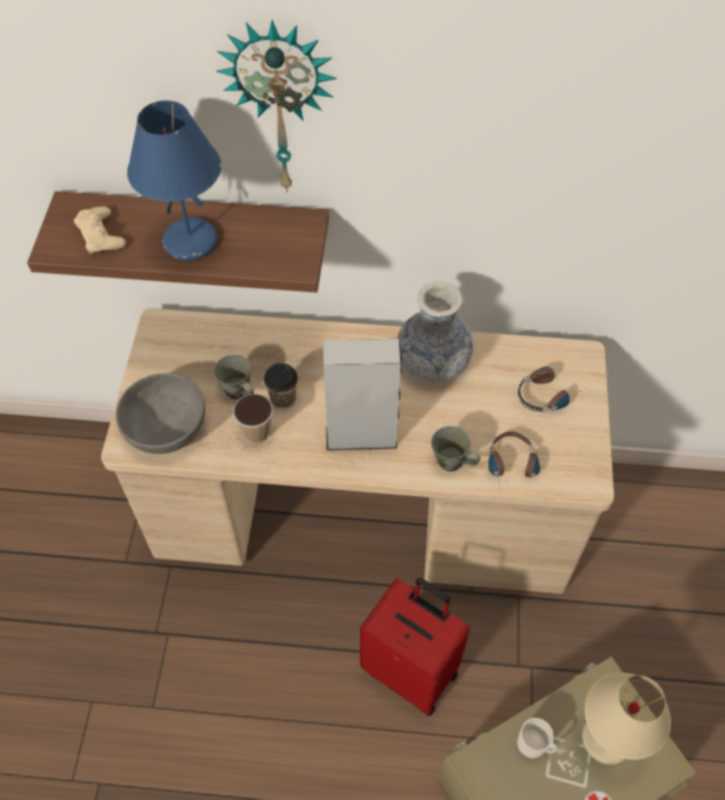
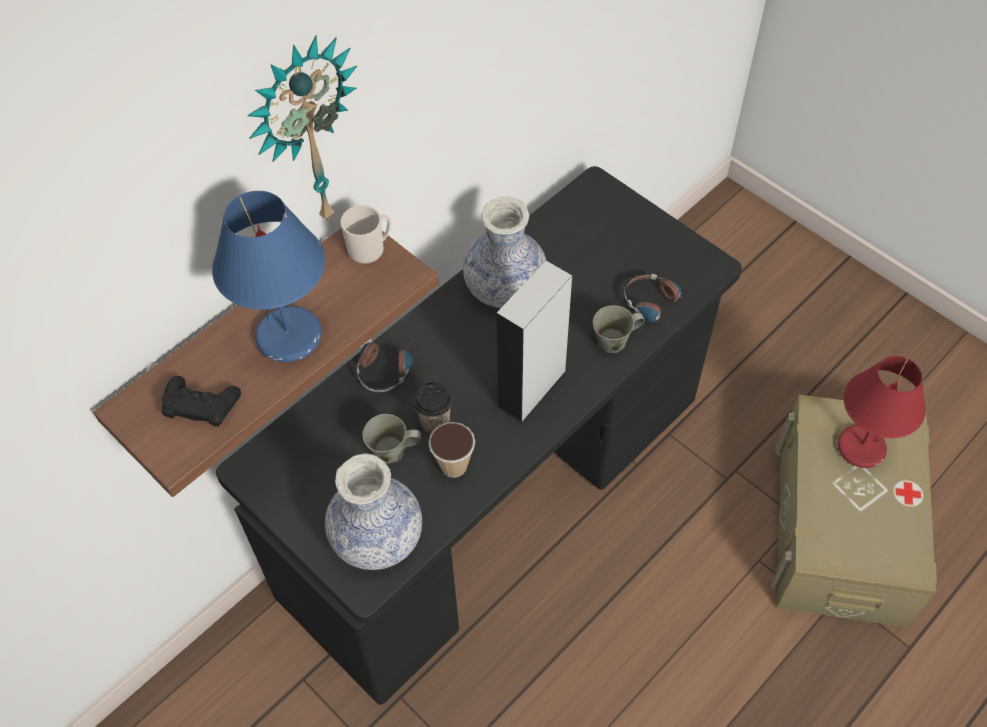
camera: 50 degrees left, 0 degrees up
(100, 235) = (201, 404): beige game controller -> black game controller
(165, 427) = (377, 538): grey bowl -> vase
(362, 516) = (495, 496): beige desk -> black desk
(411, 670) = (669, 561): red suitcase -> none
(534, 745) = (831, 500): mug -> mug (370, 249)
(548, 393) = (609, 233): headphones -> headphones (386, 365)
(607, 740) = (862, 448): beige table lamp -> red table lamp

